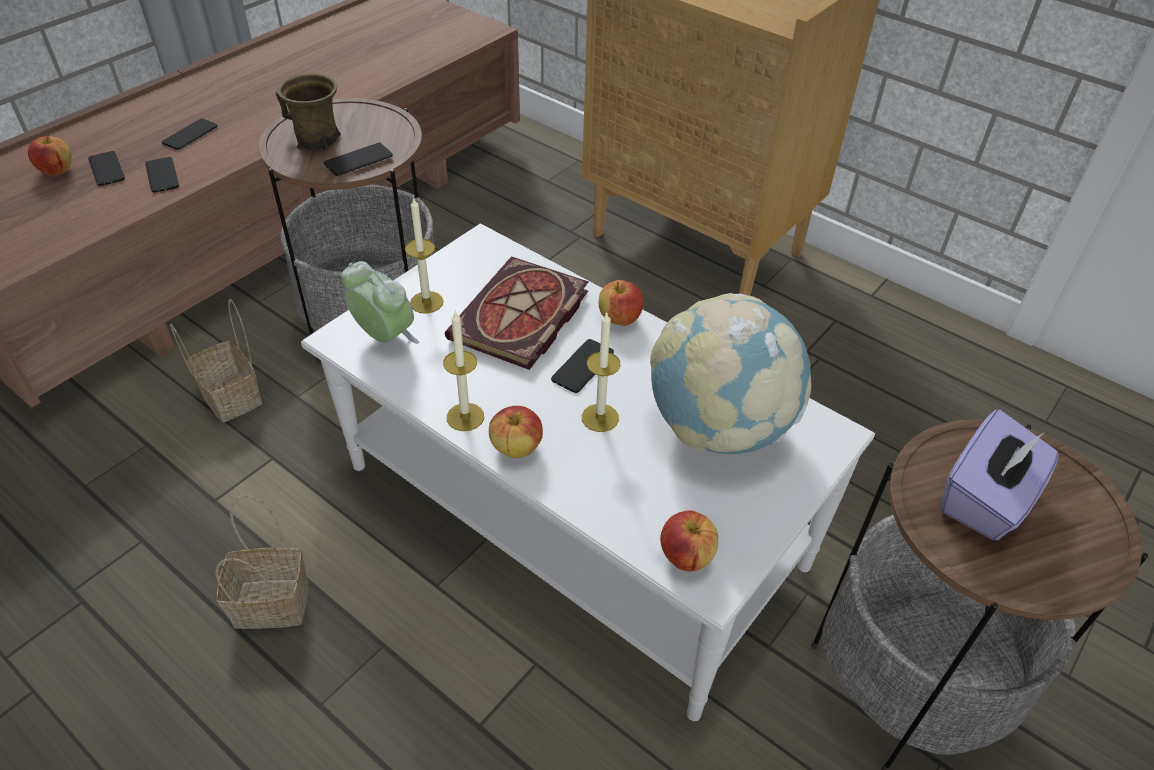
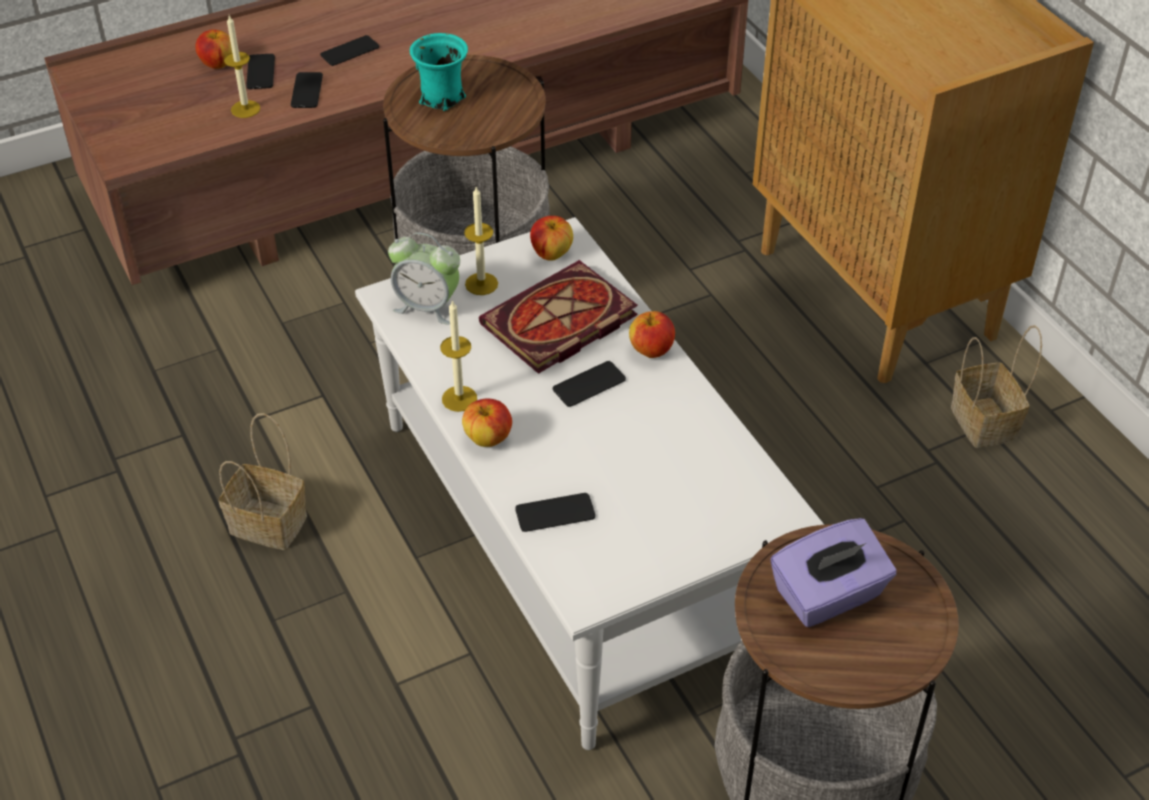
camera: 25 degrees right, 0 degrees up
(233, 397) = (311, 326): basket -> basket (986, 423)
(317, 141) = (441, 98): brown mug -> turquoise mug
(358, 160) = (468, 129): phone -> phone (555, 513)
(384, 337) = (427, 306): alarm clock -> alarm clock turned 135 degrees clockwise
(600, 417) = (576, 435): candle -> candle (245, 109)
(686, 556) = (578, 571): apple -> apple (551, 253)
(719, 427) = (679, 476): globe -> none

